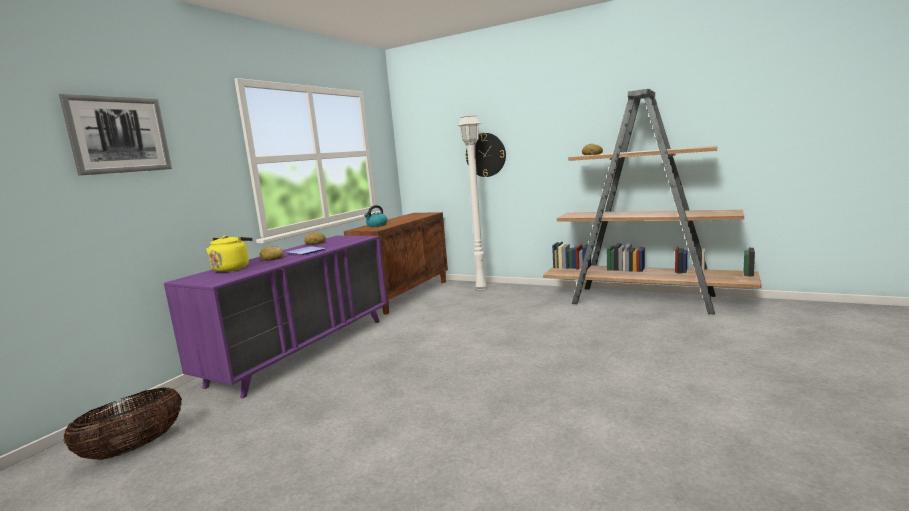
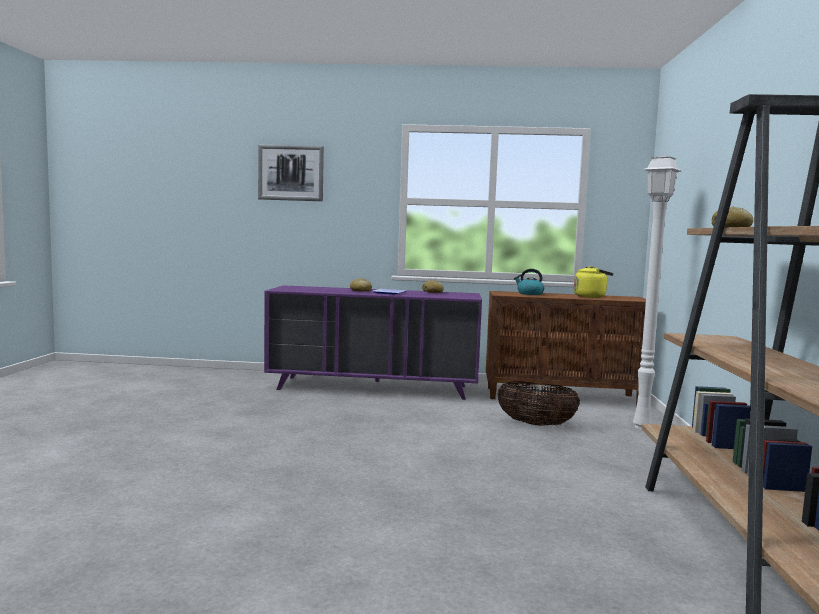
camera: 65 degrees right, 5 degrees down
(133, 448) = (205, 382): basket -> basket (536, 424)
(232, 268) = (324, 288): yellow kettle -> yellow kettle (591, 296)
(485, 155) = (701, 220): wall clock -> none

